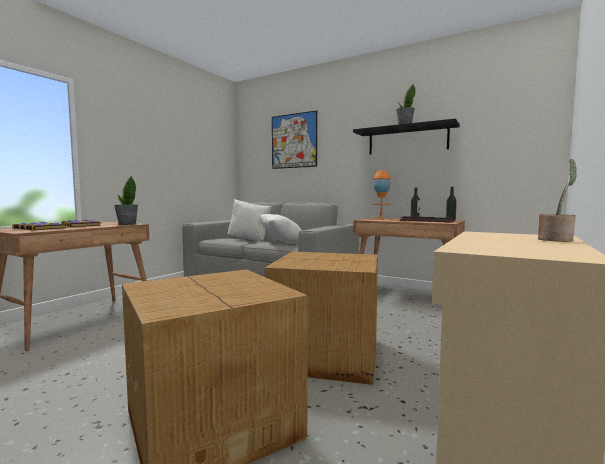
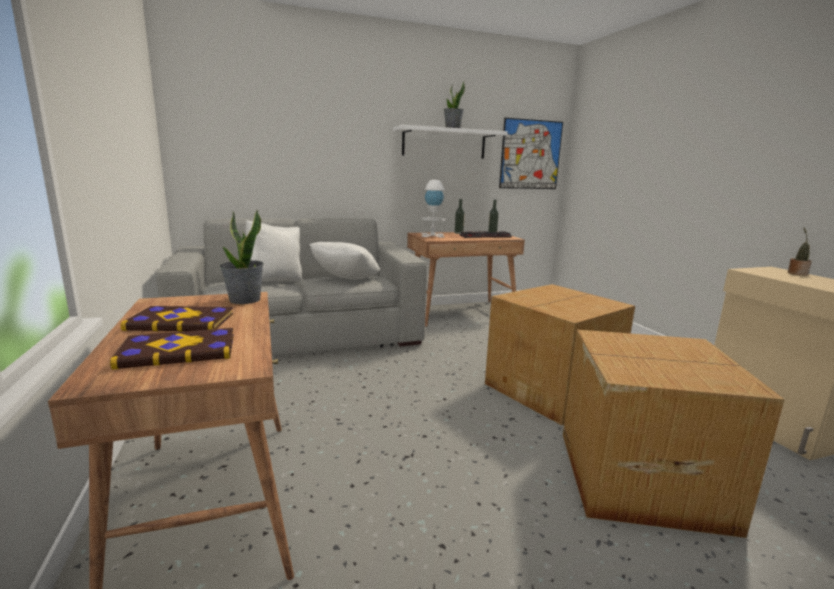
camera: 50 degrees left, 10 degrees up
(294, 141) = (287, 122): picture -> picture (530, 154)
(381, 219) = (432, 235): orange table lamp -> white table lamp
(407, 140) = (444, 143): black shelf -> white shelf

